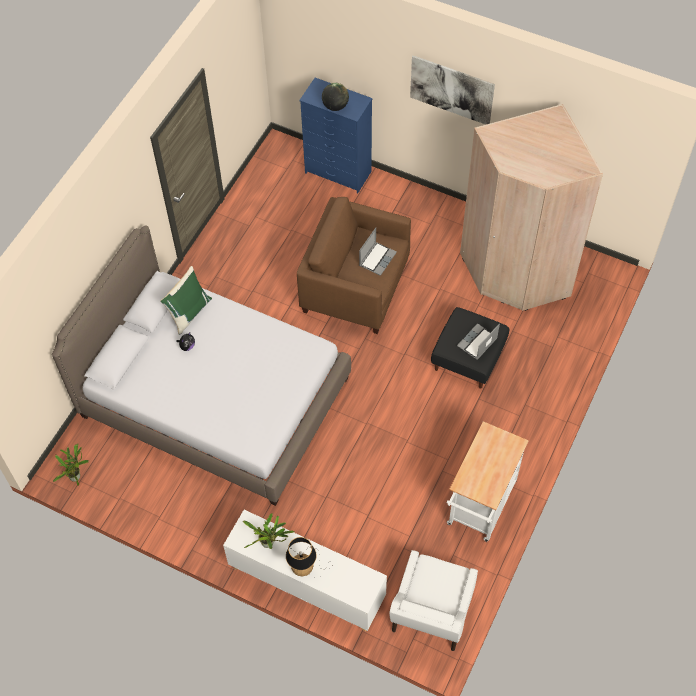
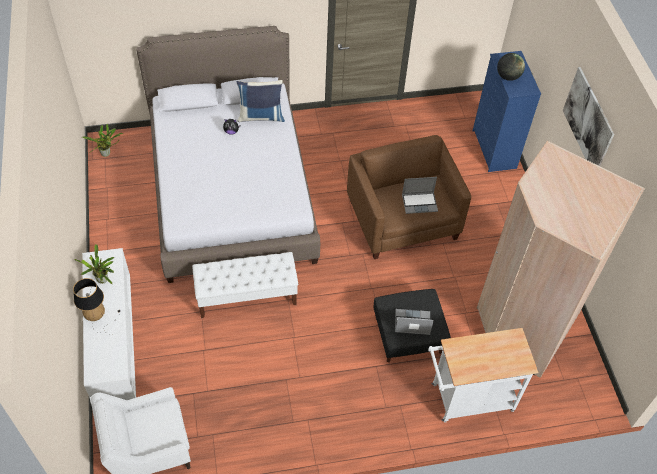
camera: 50 degrees right, 5 degrees down
(189, 312) = (261, 116): green pillow -> blue pillow
(339, 451) = (247, 296): none -> white bench
(480, 508) = (272, 429): white cart -> white cart (467, 399)

